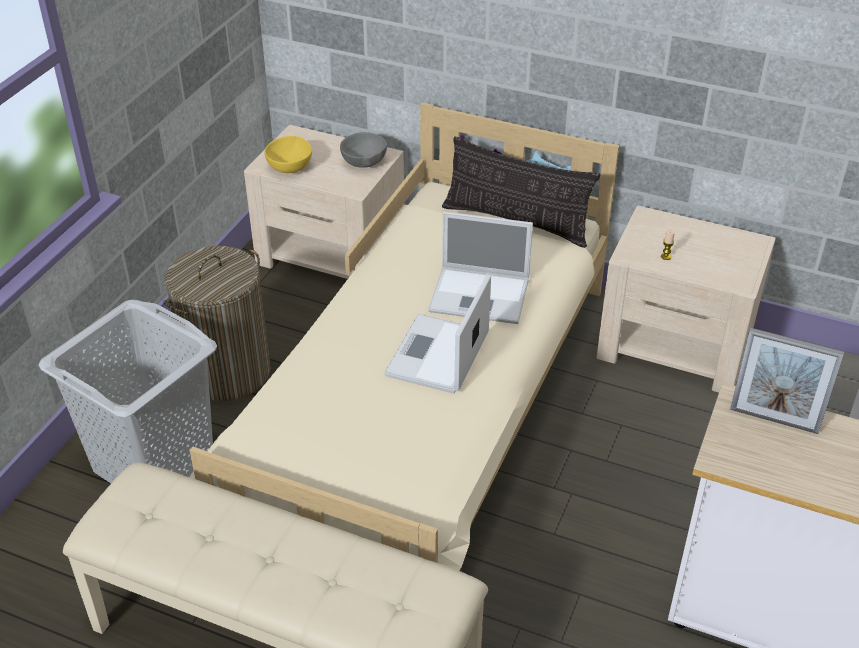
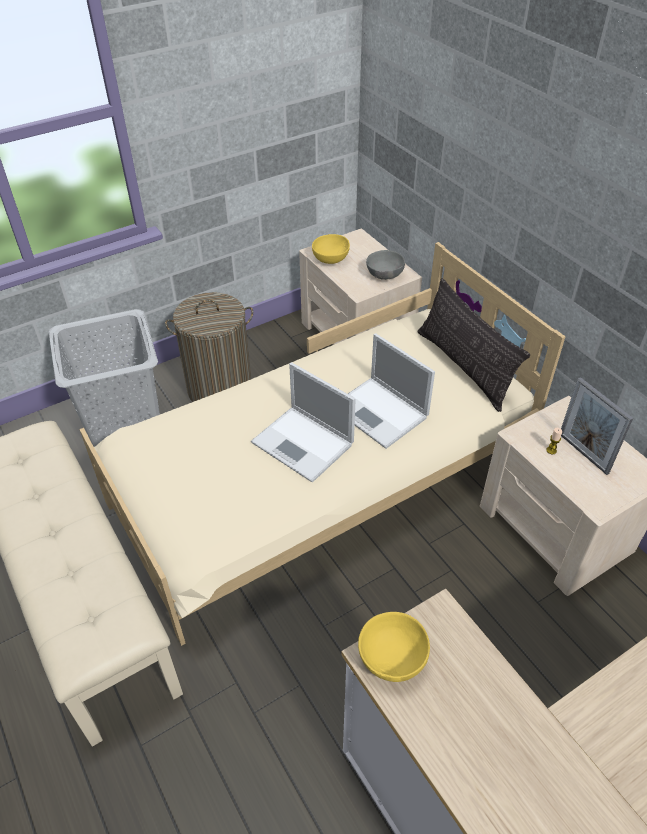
camera: 35 degrees right, 5 degrees up
(437, 356) = (304, 444): laptop -> laptop turned 105 degrees counterclockwise
(736, 453) = (391, 660): none -> yellow bowl
(774, 420) = (455, 650): picture frame -> picture frame (583, 453)

